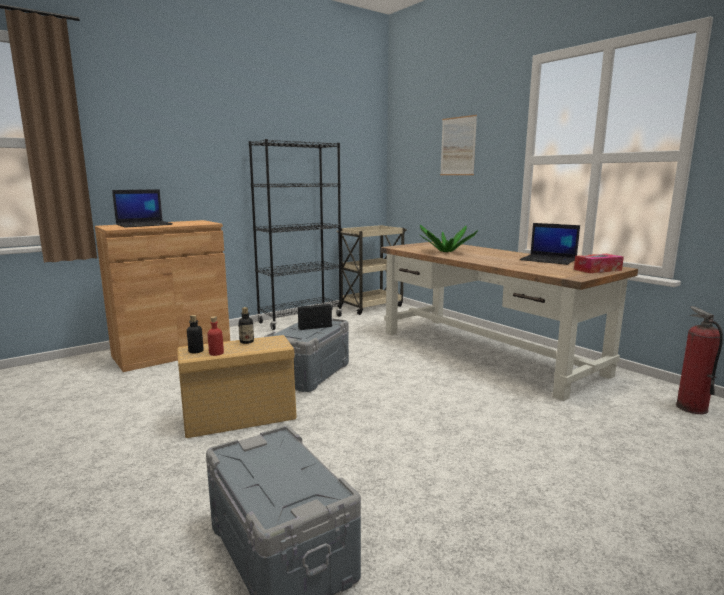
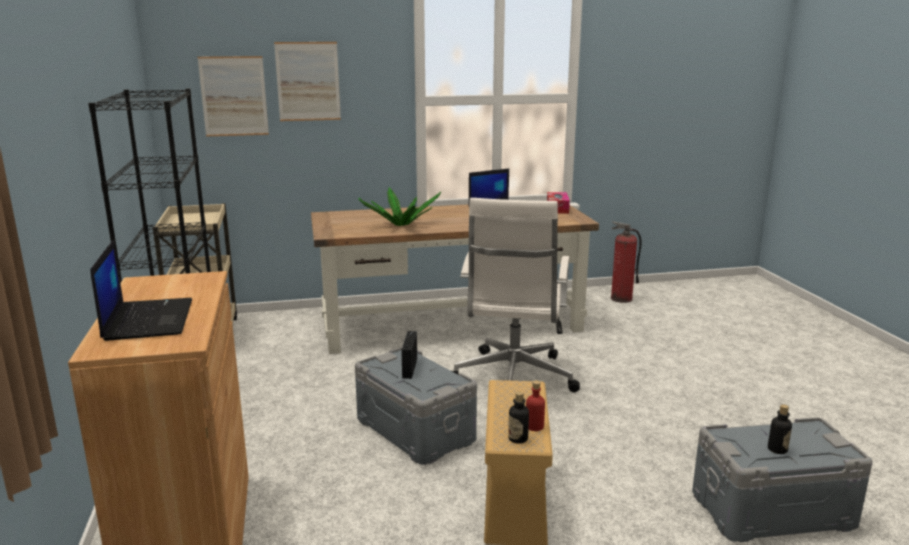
camera: 65 degrees left, 5 degrees up
(246, 342) = (503, 403): bottle -> bottle (777, 449)
(418, 388) = (512, 379): none -> white office chair
(420, 158) = (234, 96): none -> picture

